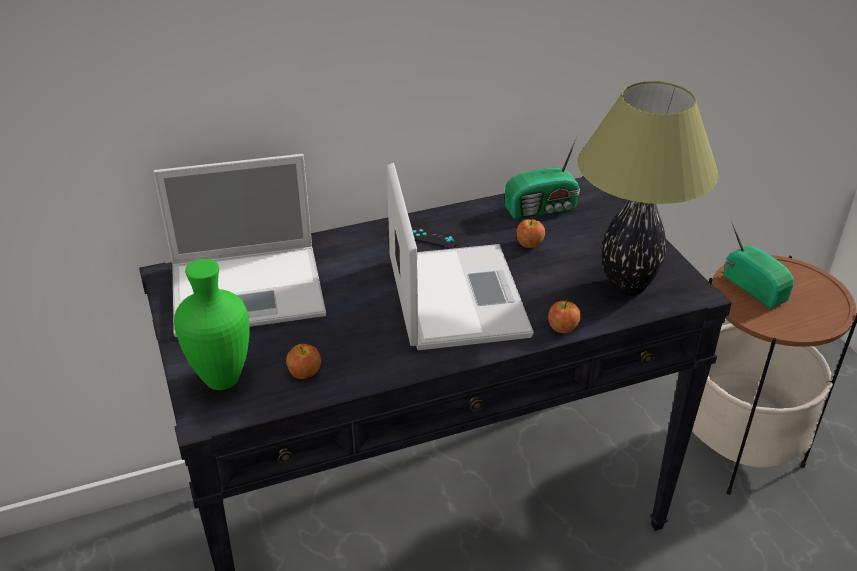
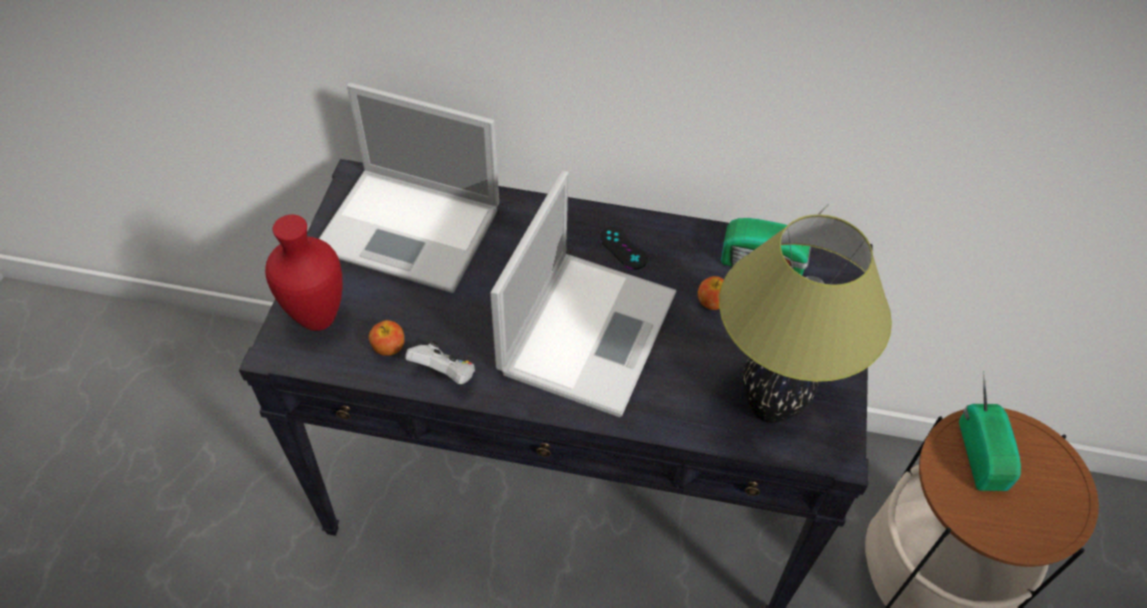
camera: 30 degrees right, 15 degrees up
(224, 378) = (321, 318): green vase -> red vase
(369, 369) = (445, 374): none -> white game controller
(563, 328) = (660, 422): apple -> none

